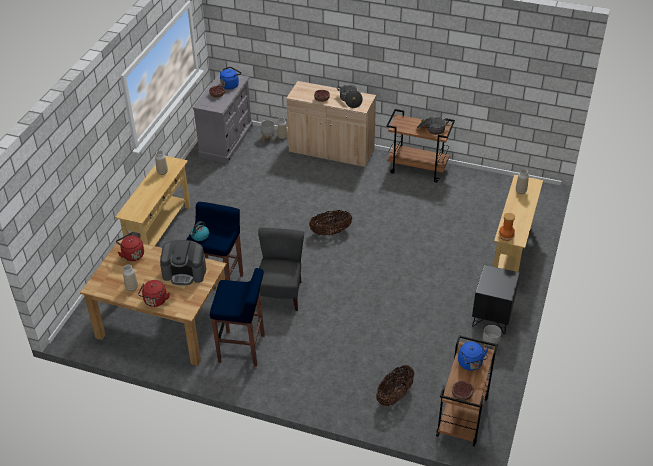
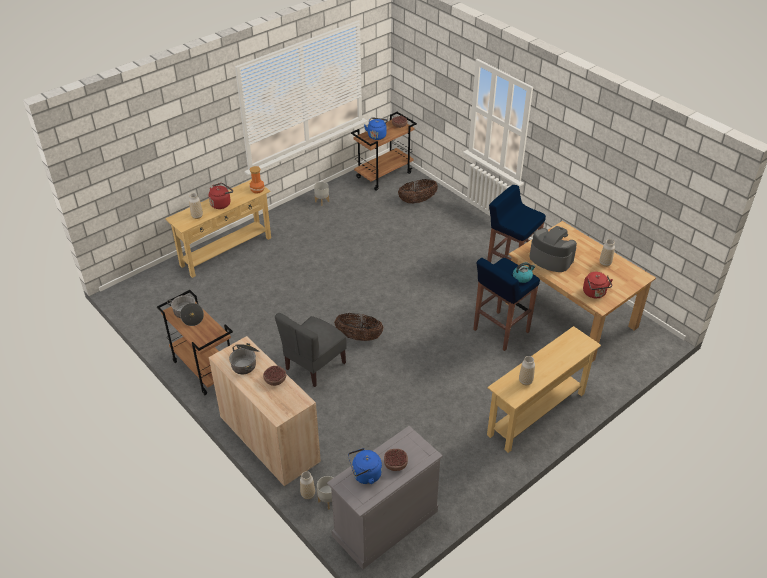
camera: 150 degrees left, 0 degrees up
(155, 301) = (587, 245): red kettle -> red kettle (221, 203)
(280, 294) = (450, 298): grey chair -> grey chair (314, 366)
(492, 317) = (297, 217): black nightstand -> none

